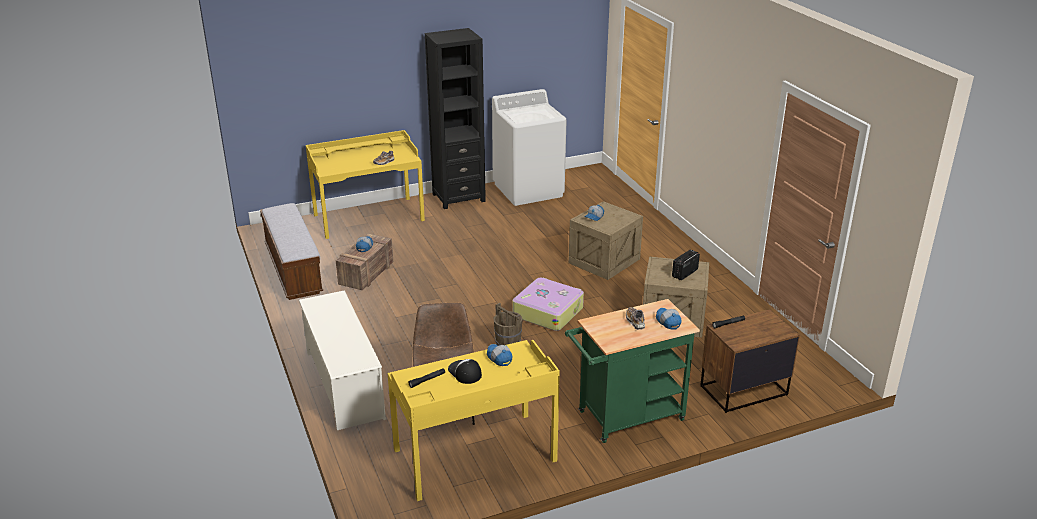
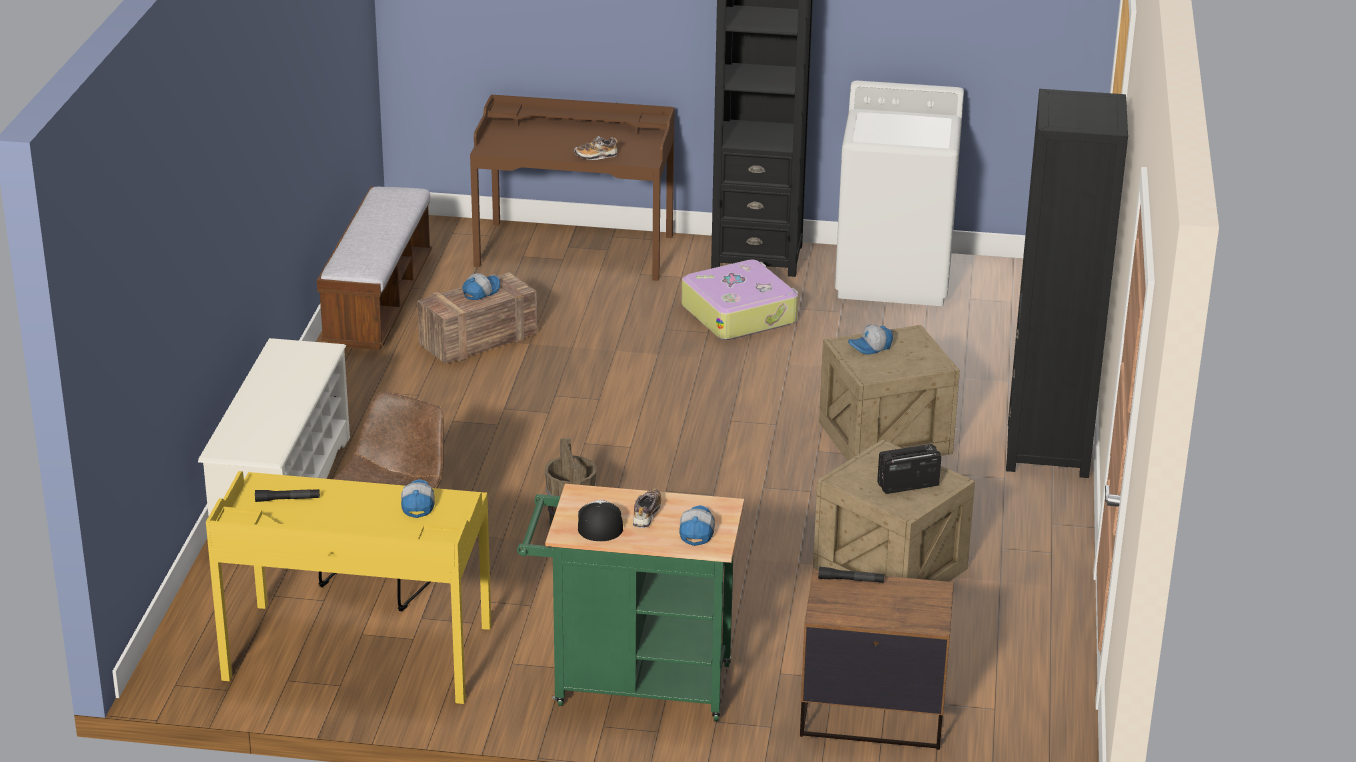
camera: 30 degrees right, 0 degrees up
(368, 217) = (574, 250): yellow desk -> brown desk
(464, 372) = (348, 507): cap -> cap (599, 523)
(548, 311) = (694, 488): suitcase -> suitcase (739, 314)
(675, 245) = (1048, 449): none -> black bookcase

